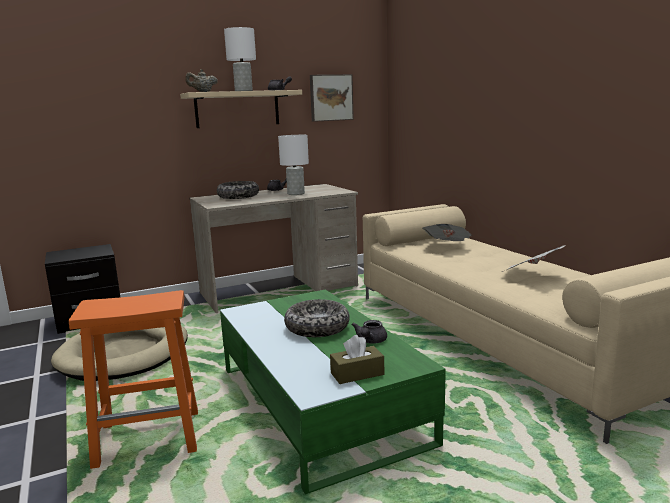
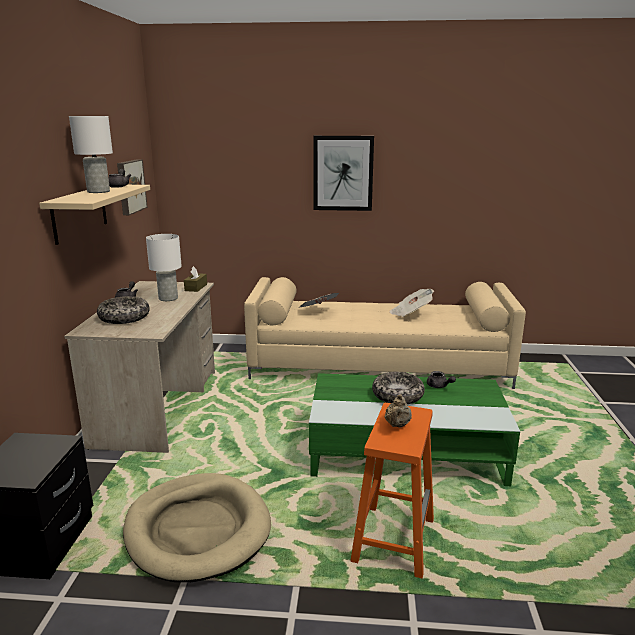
camera: 60 degrees left, 5 degrees up
(202, 92) = (83, 199): beige teapot -> beige teapot (397, 425)
(357, 374) = (484, 403): brown tissue box -> brown tissue box (196, 287)
(518, 78) = (343, 173): none -> picture

